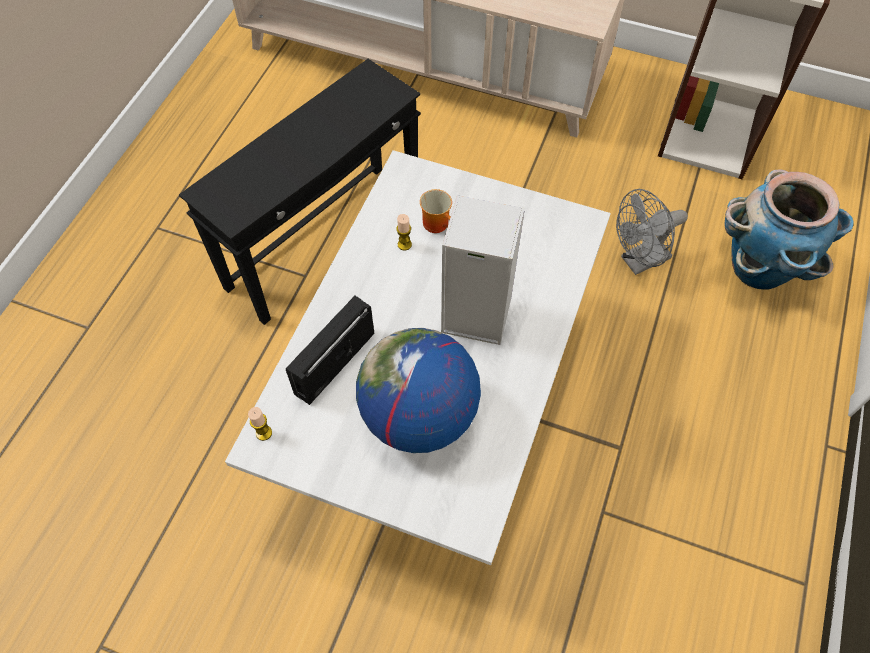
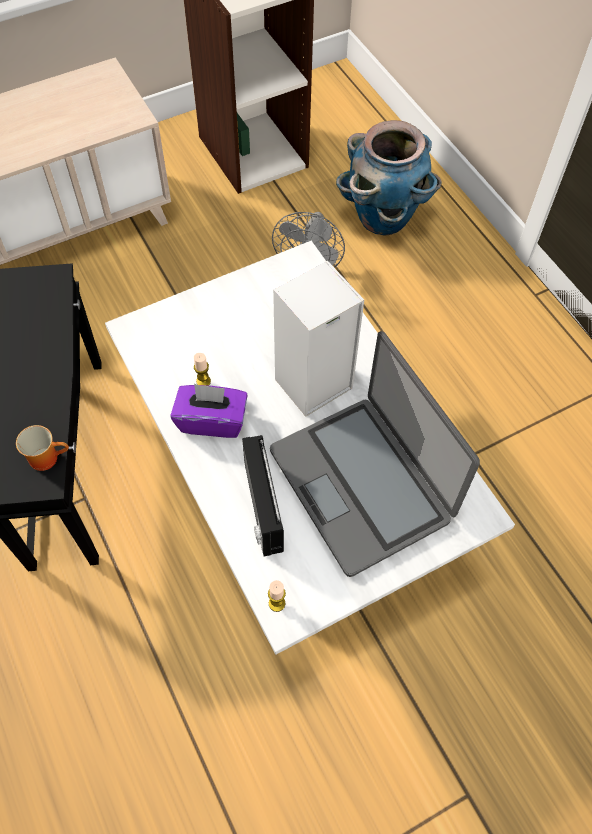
camera: 50 degrees left, 0 degrees up
(376, 275) = (212, 420): none -> purple tissue box
(418, 416) = (361, 484): globe -> laptop
(439, 224) = (209, 345): mug -> mug (47, 456)

